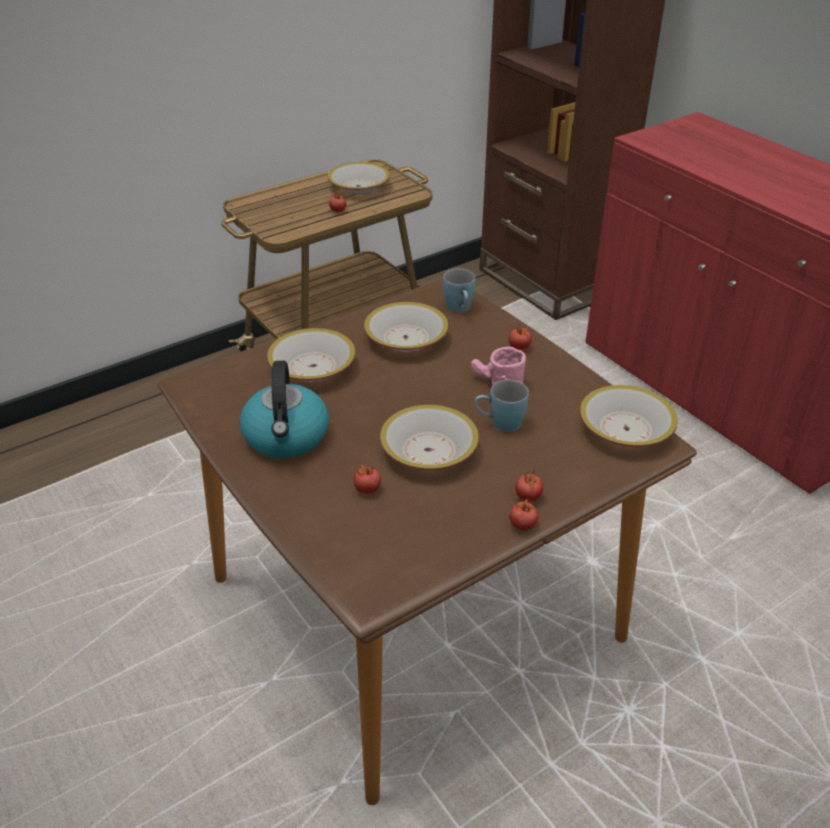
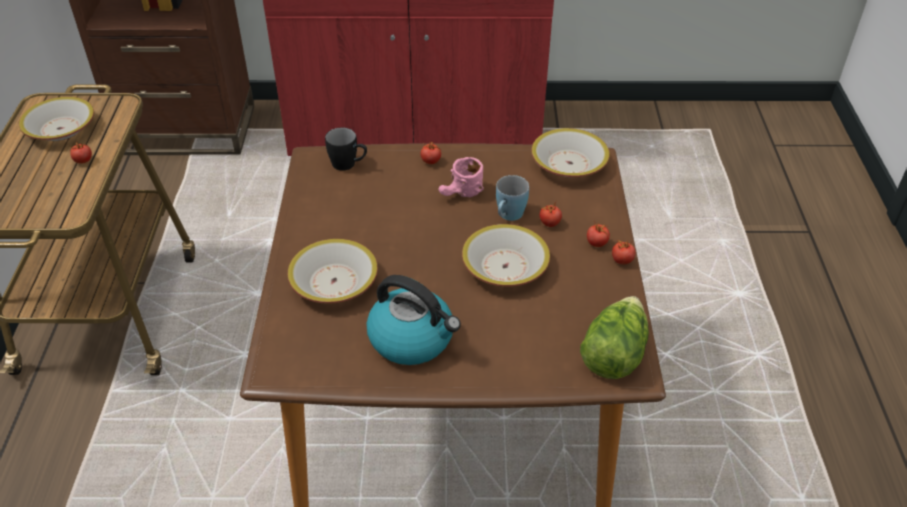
camera: 55 degrees left, 5 degrees up
(367, 489) = (519, 320): tomato -> tomato (549, 223)
(382, 571) = (613, 353): none -> lettuce
(405, 338) = (354, 211): bowl -> none
(460, 309) = (349, 164): blue mug -> black mug

